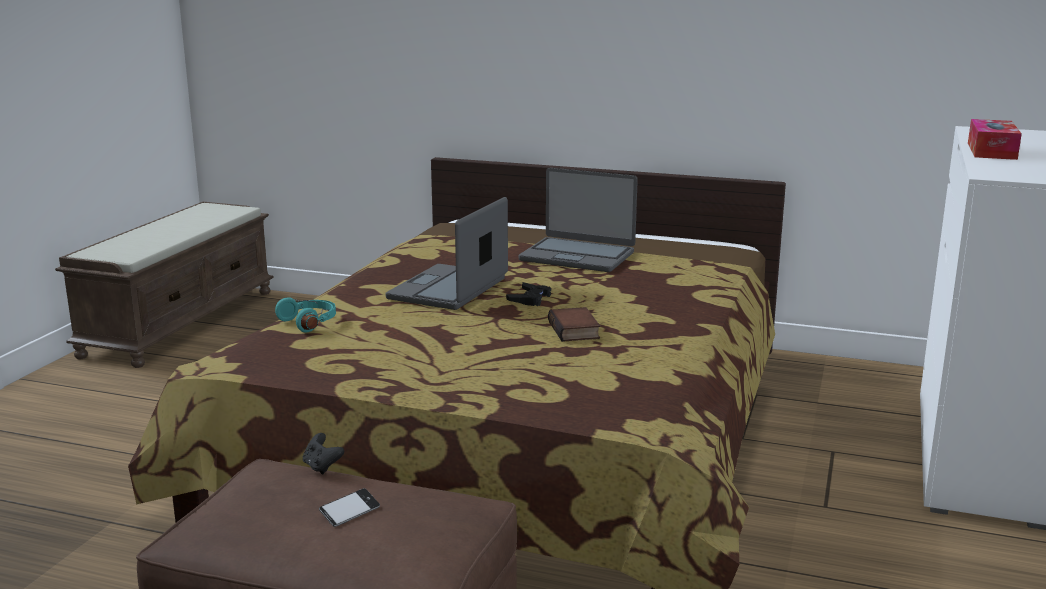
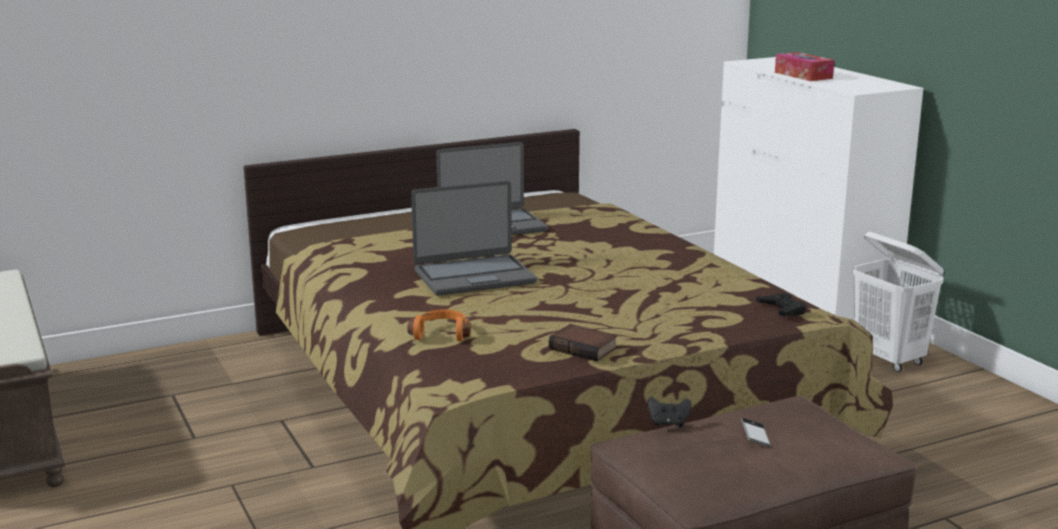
camera: 45 degrees left, 0 degrees up
(310, 322) = (442, 334): turquoise headphones -> orange headphones
(449, 289) = (474, 276): laptop -> laptop turned 90 degrees counterclockwise
(530, 299) = (548, 265): black game controller -> black game controller (782, 309)
(575, 330) = (636, 275): book -> book (584, 348)
(959, 557) = (889, 360): none -> white laundry basket

